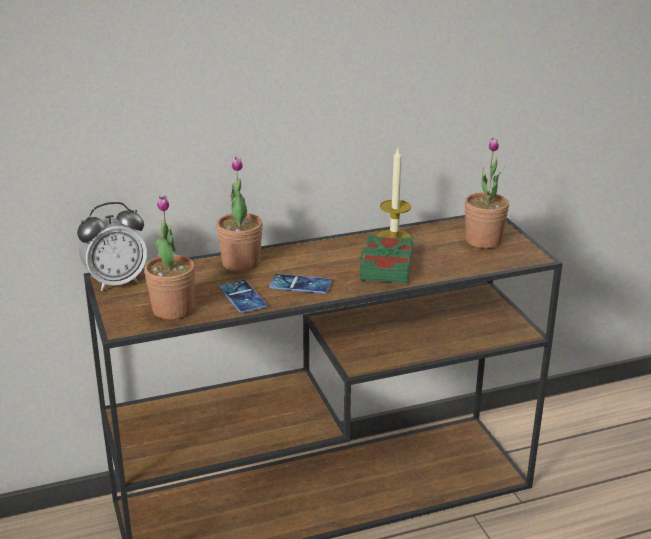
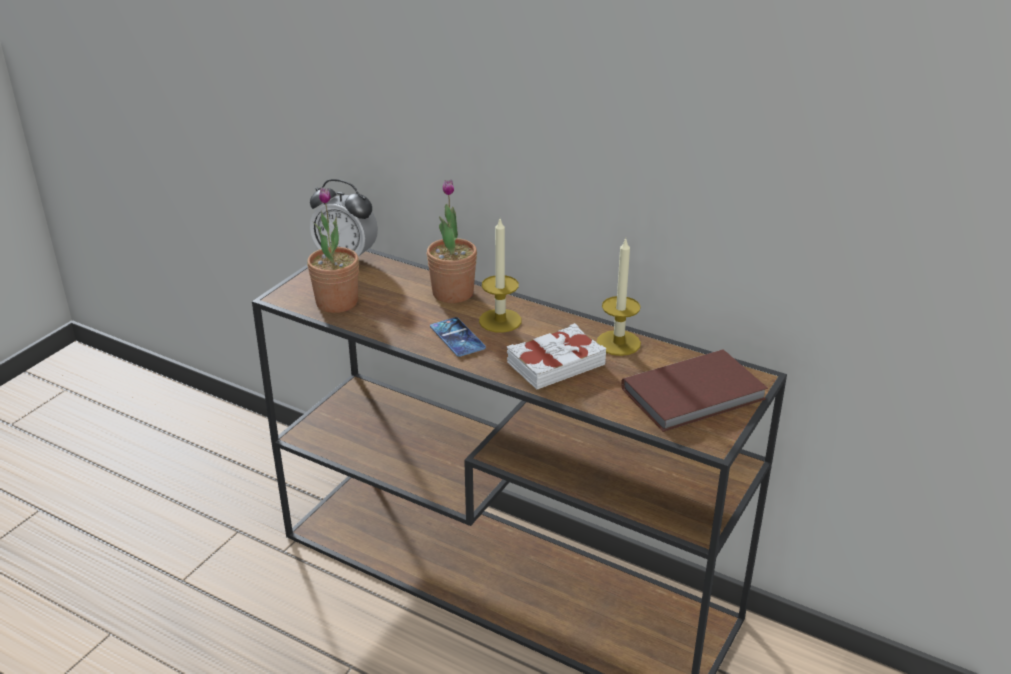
camera: 50 degrees right, 5 degrees up
(242, 297) = (397, 321): phone -> none
(304, 262) = (500, 320): none -> candle
(385, 266) = (555, 363): green book -> white book
(483, 241) = (696, 395): potted plant -> brown book

